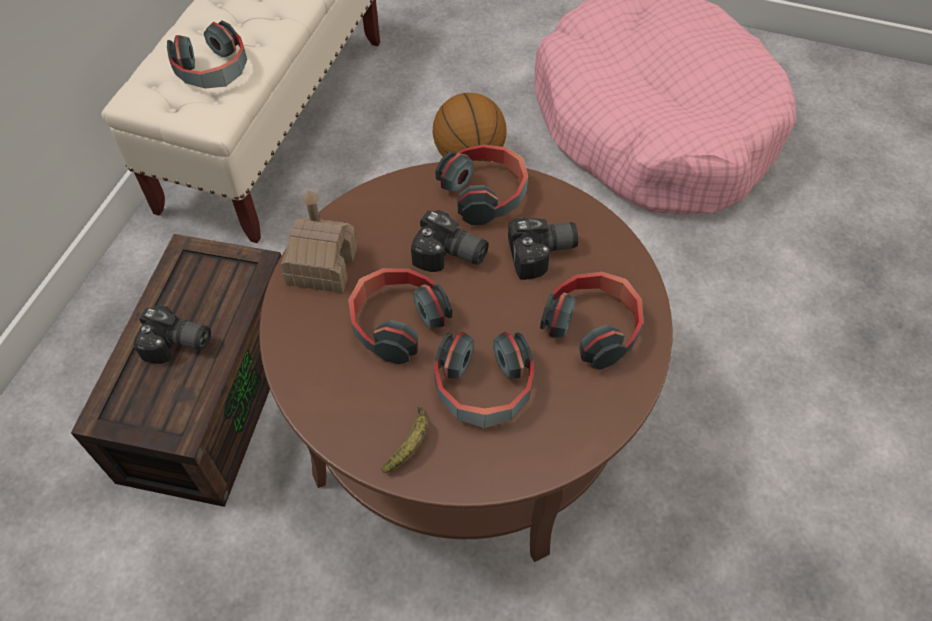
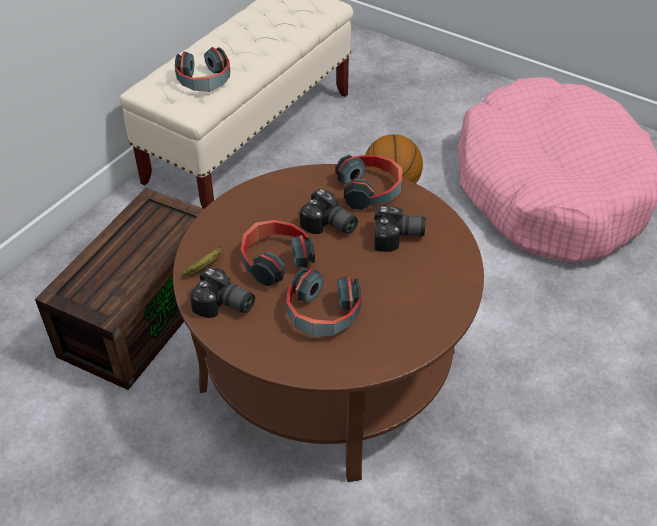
camera: 15 degrees right, 10 degrees down
(177, 345) = (124, 259): camera -> camera (224, 306)
(322, 266) = (235, 215): toy house -> none
(410, 444) = (257, 337): banana -> banana (207, 265)
(593, 326) = (418, 291): headphones -> none

